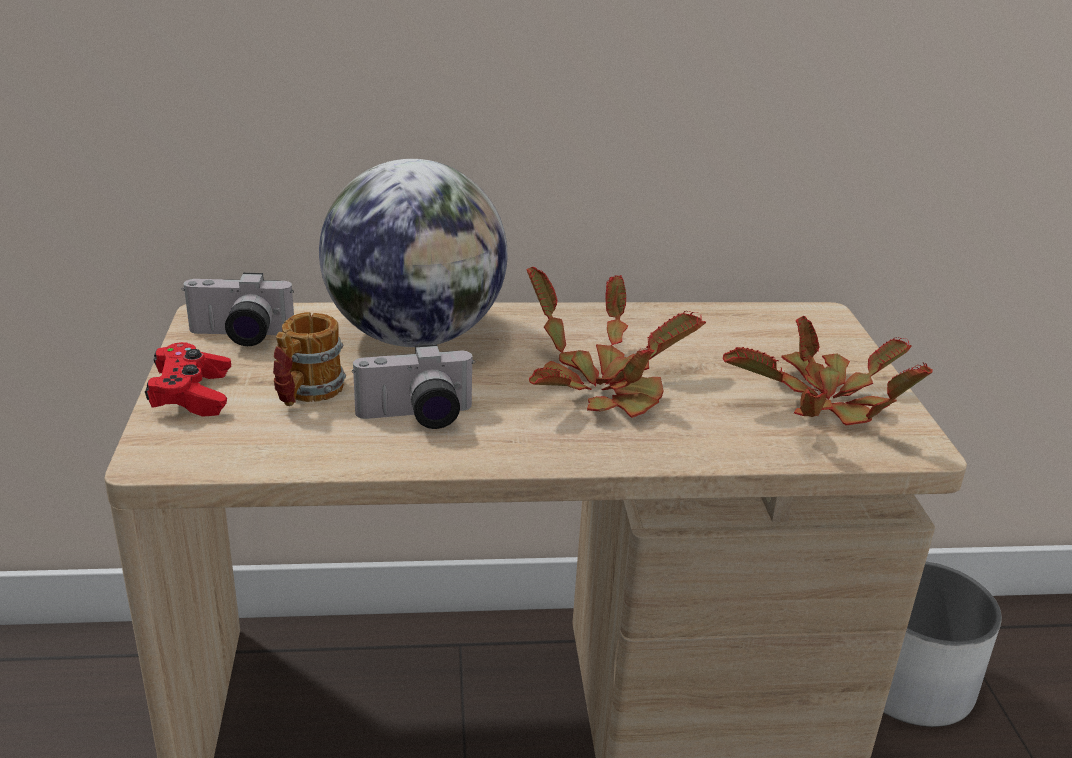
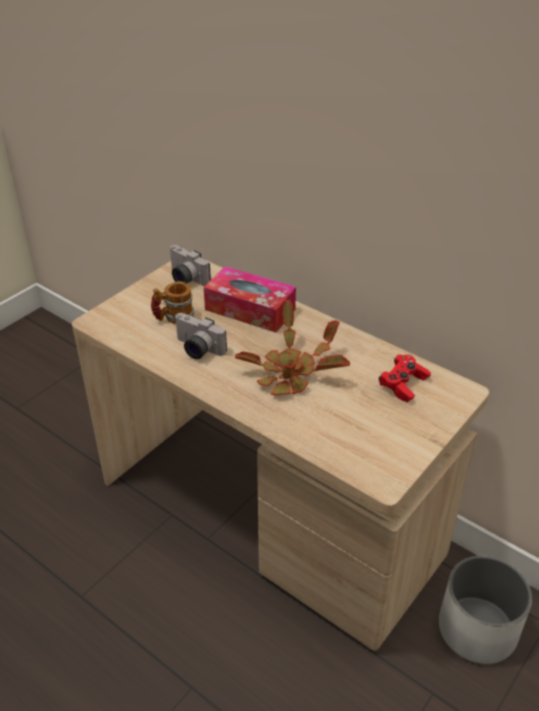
camera: 45 degrees right, 10 degrees up
(192, 395) = (136, 299): red game controller -> red game controller (403, 384)
(415, 336) = (250, 309): globe -> tissue box
(823, 403) = (376, 436): potted plant -> none

